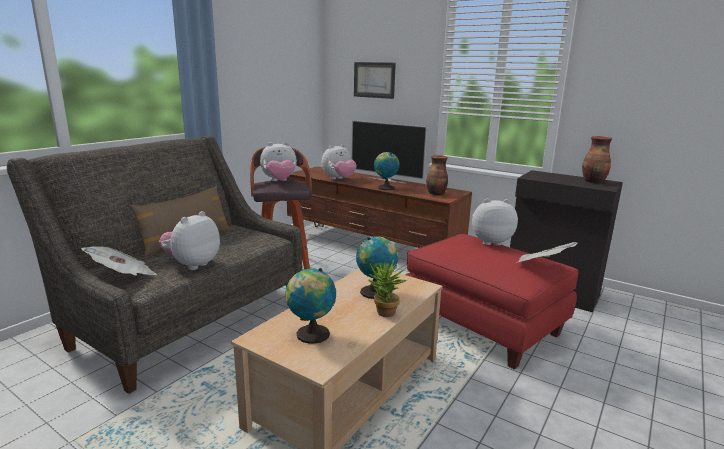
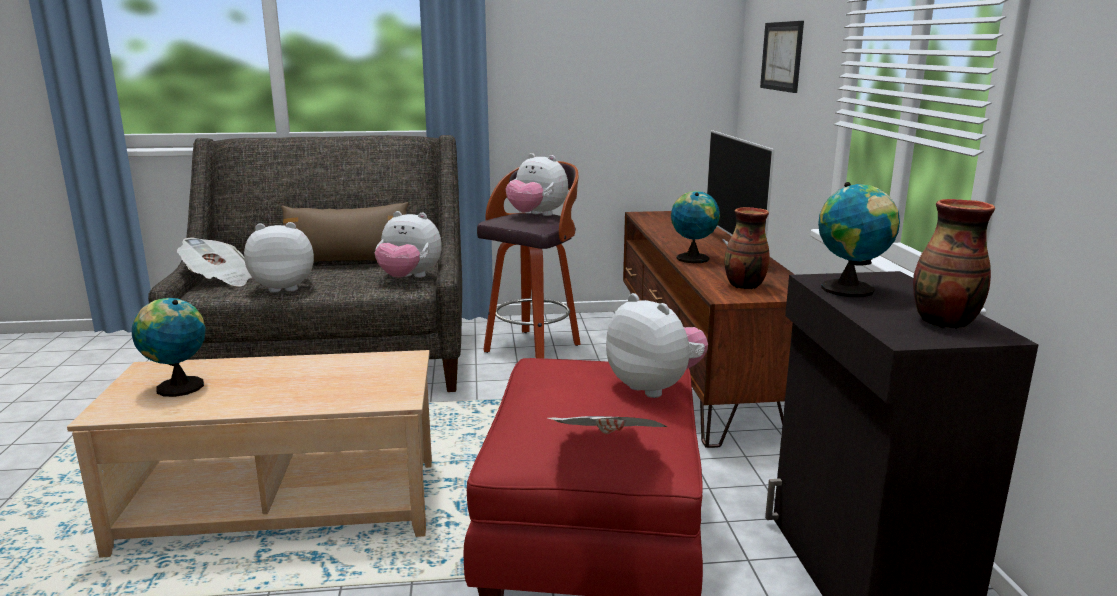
camera: 50 degrees right, 0 degrees up
(339, 179) = (667, 232): plush toy -> plush toy (409, 278)
(376, 292) = (338, 380): globe -> globe (851, 290)
(384, 314) = (274, 403): potted plant -> none

